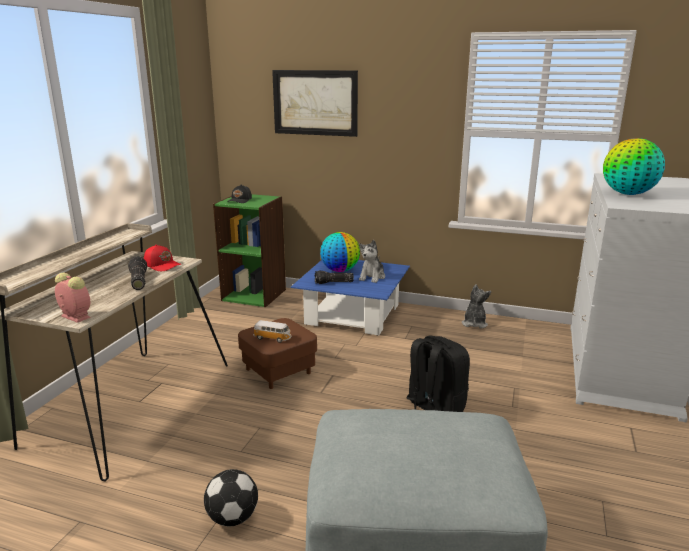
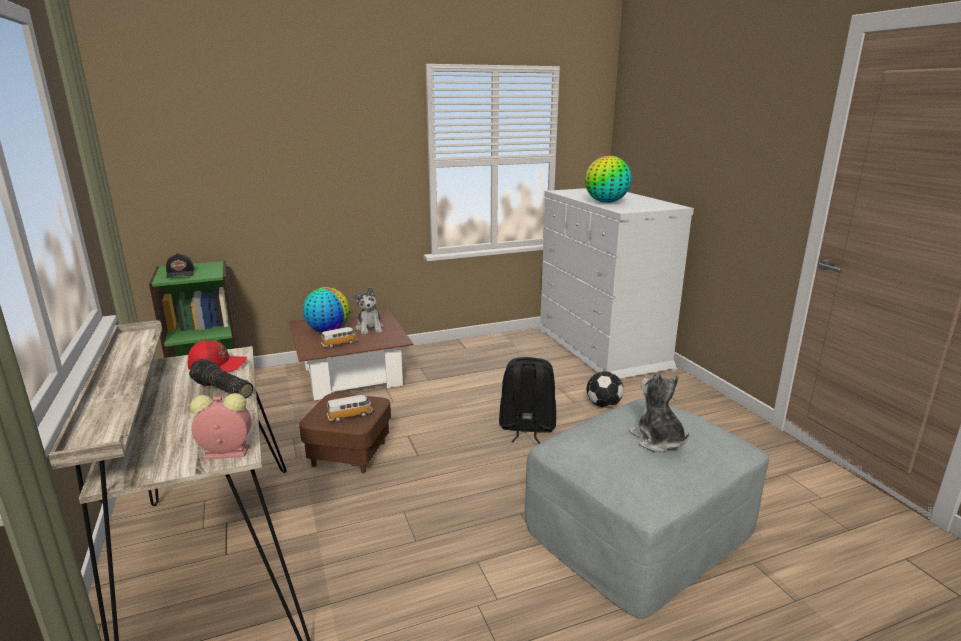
camera: 40 degrees left, 0 degrees up
(232, 518) = (489, 598): football -> football (603, 405)
(315, 102) = (256, 142): picture -> none
(333, 283) = (340, 344): flashlight -> toy car
(353, 314) = (352, 375): blue coffee table -> brown coffee table
(474, 323) = (468, 349): plush toy -> plush toy (657, 440)

